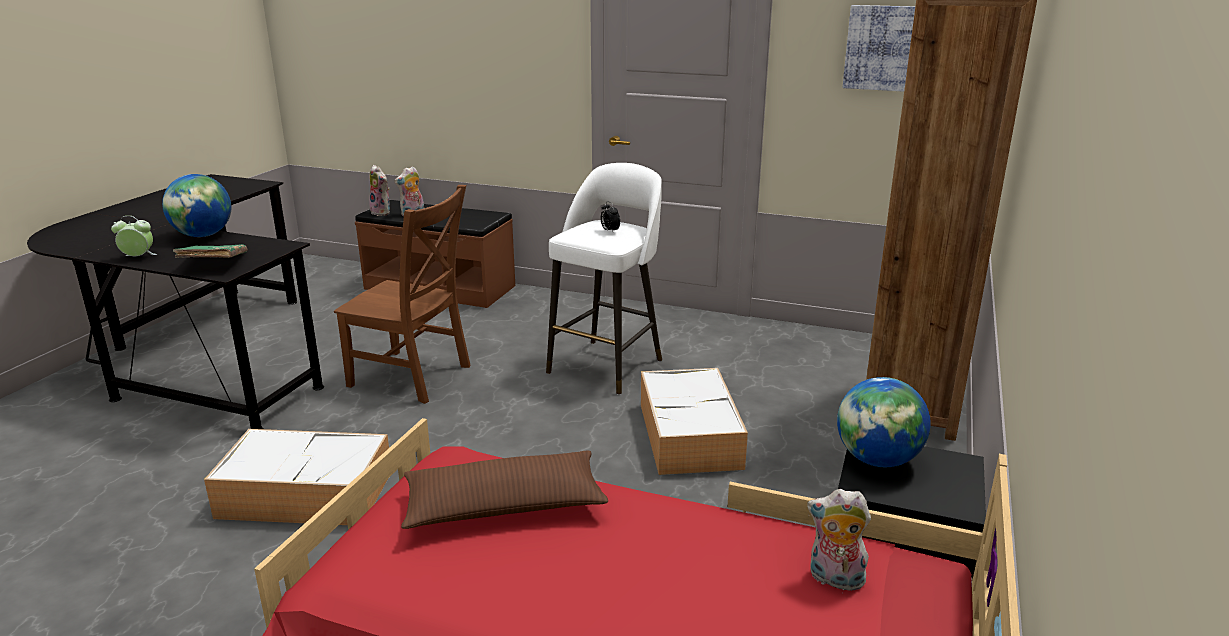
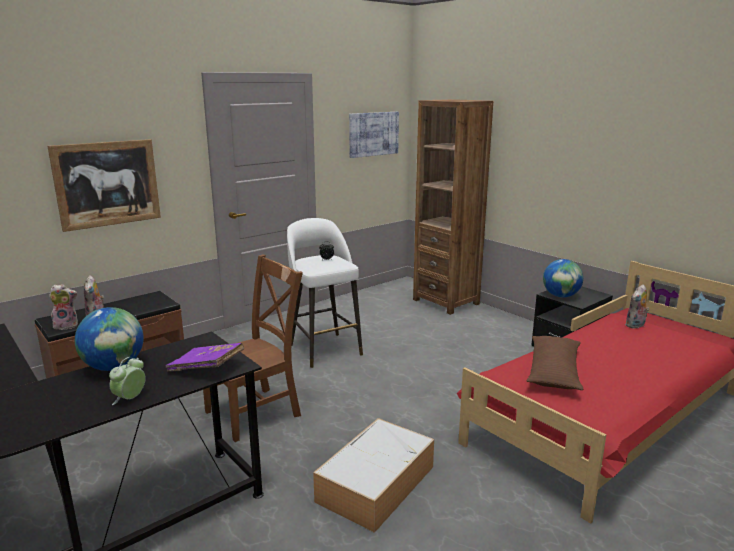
camera: 60 degrees left, 5 degrees down
(213, 263) = (207, 368): green book -> purple book
(467, 67) = (107, 184): none -> picture
(690, 436) = (424, 350): storage box -> none

